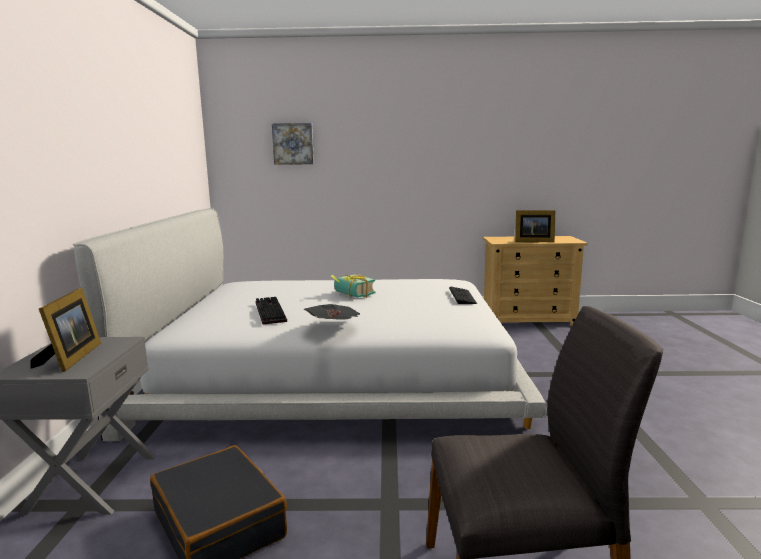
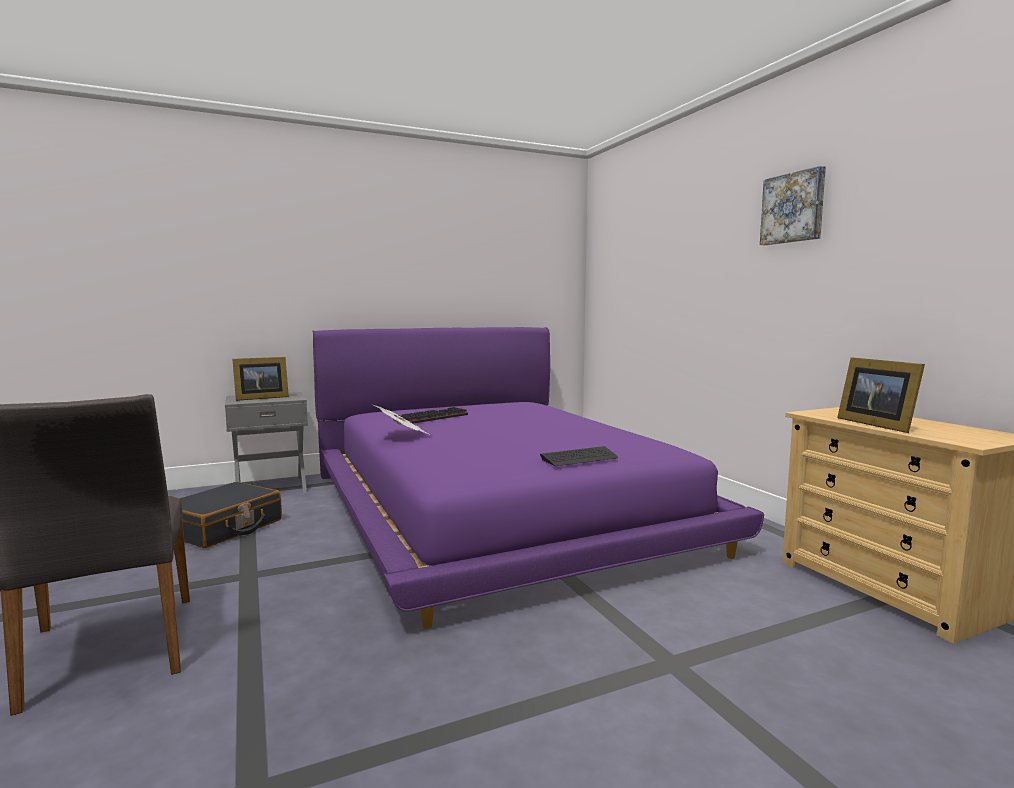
camera: 65 degrees right, 5 degrees down
(293, 144) = (641, 258): picture -> picture (793, 208)
(334, 371) = (496, 508): white bed -> purple bed
(351, 295) = (518, 427): book -> none

